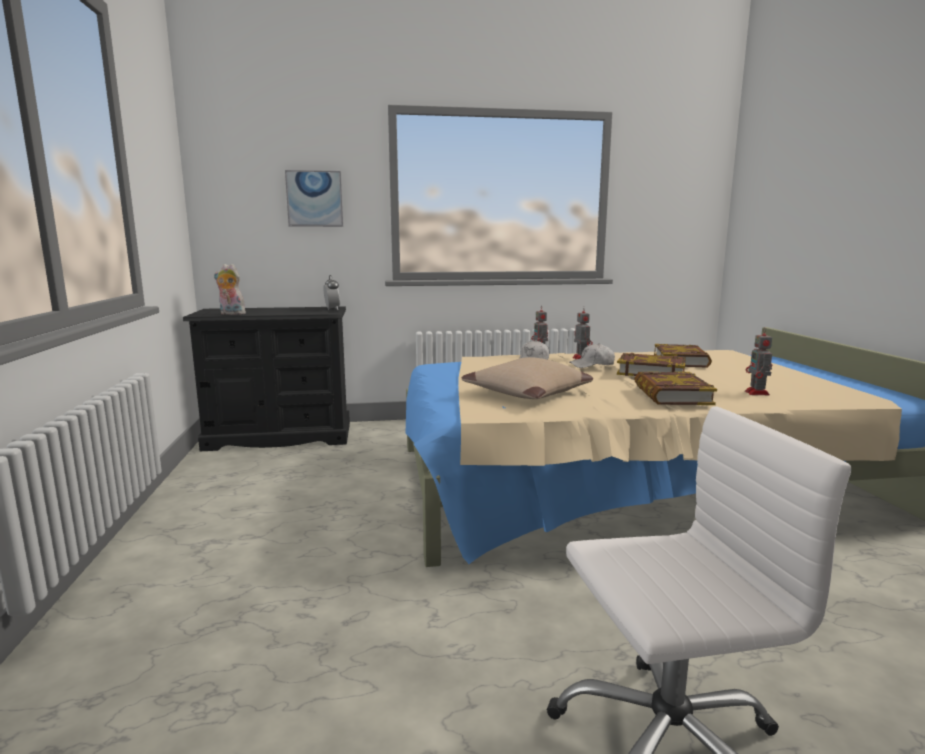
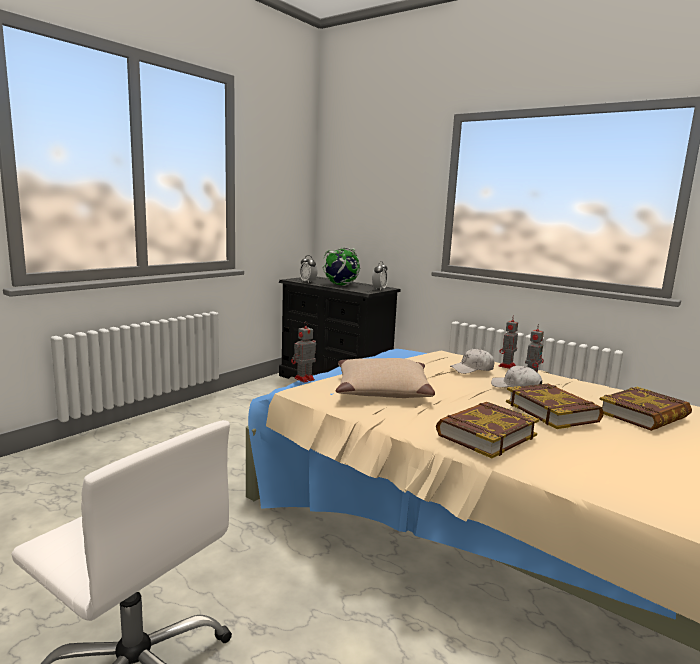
camera: 45 degrees right, 0 degrees up
(231, 314) = (308, 282): plush toy -> alarm clock
(279, 311) = (340, 285): none -> globe
(314, 199) = (391, 197): picture -> none
(757, 393) = (603, 472): toy robot -> toy robot (303, 379)

